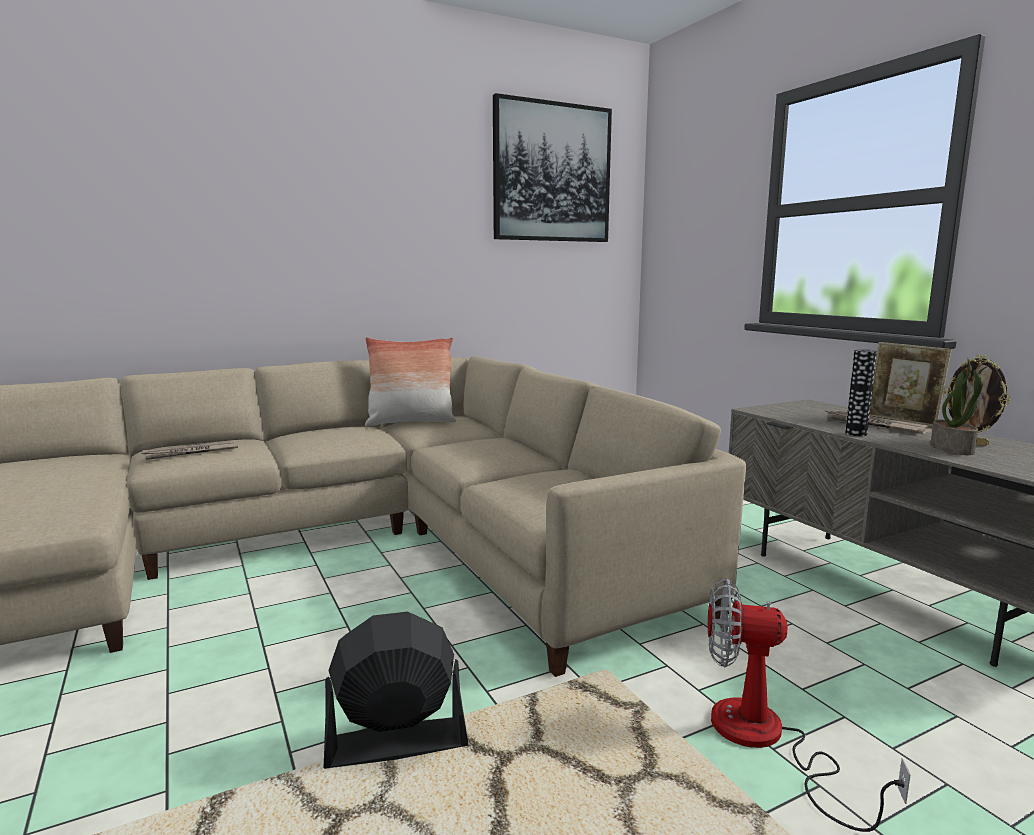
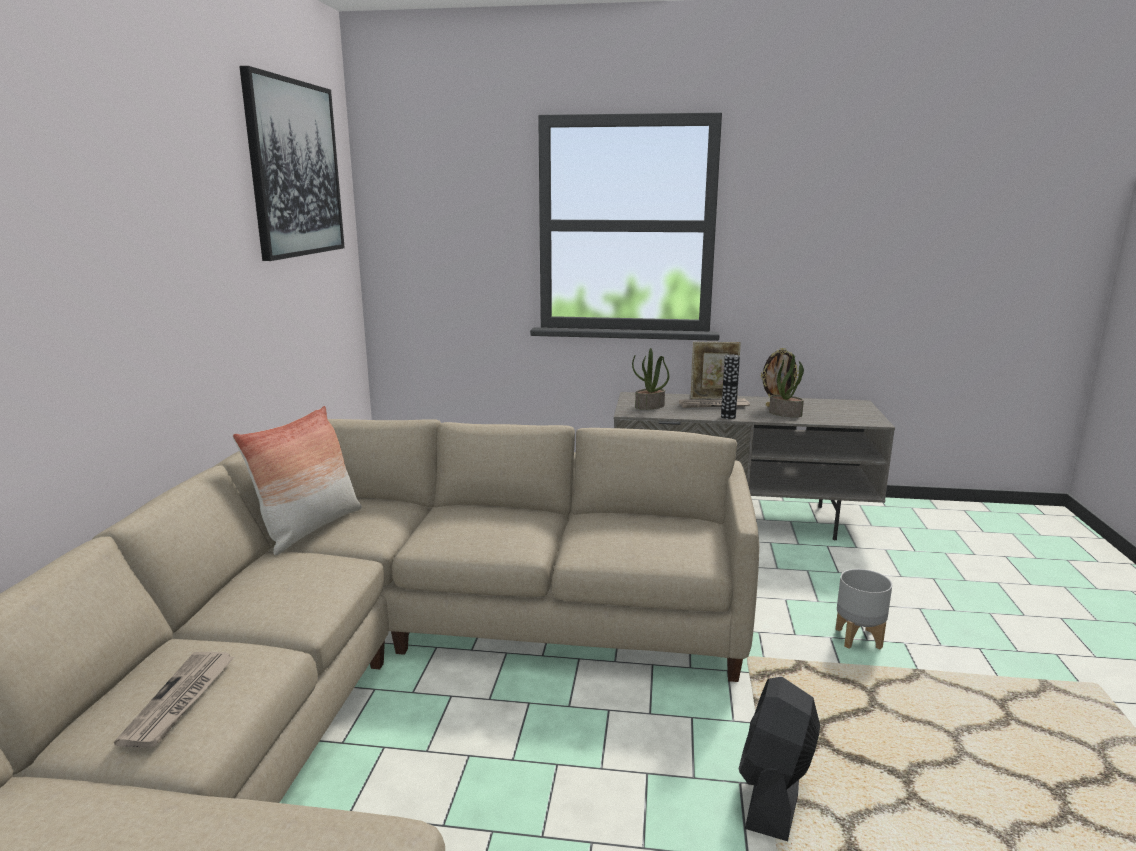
camera: 55 degrees left, 5 degrees up
(765, 741) = (859, 638): fan -> grey planter
(795, 411) = (649, 406): none -> potted plant

